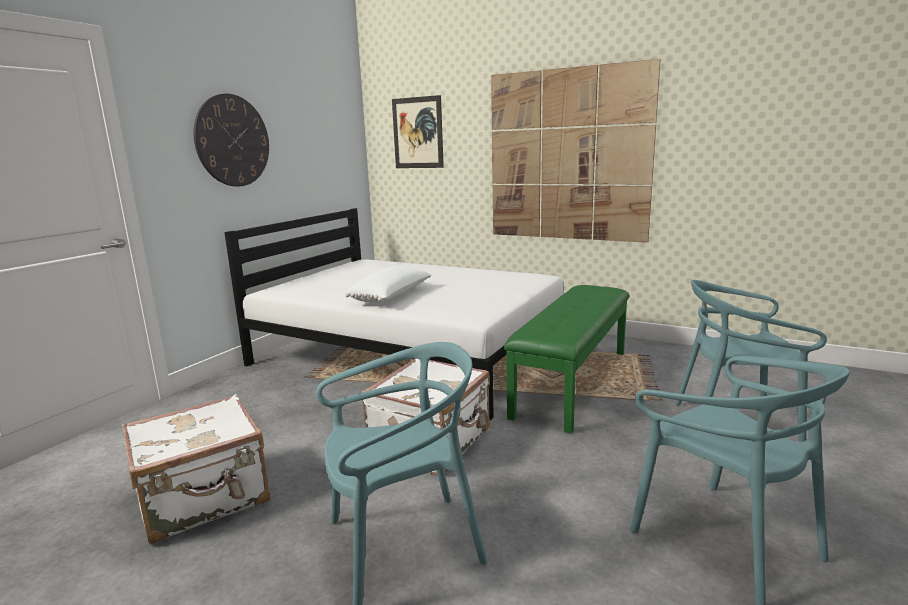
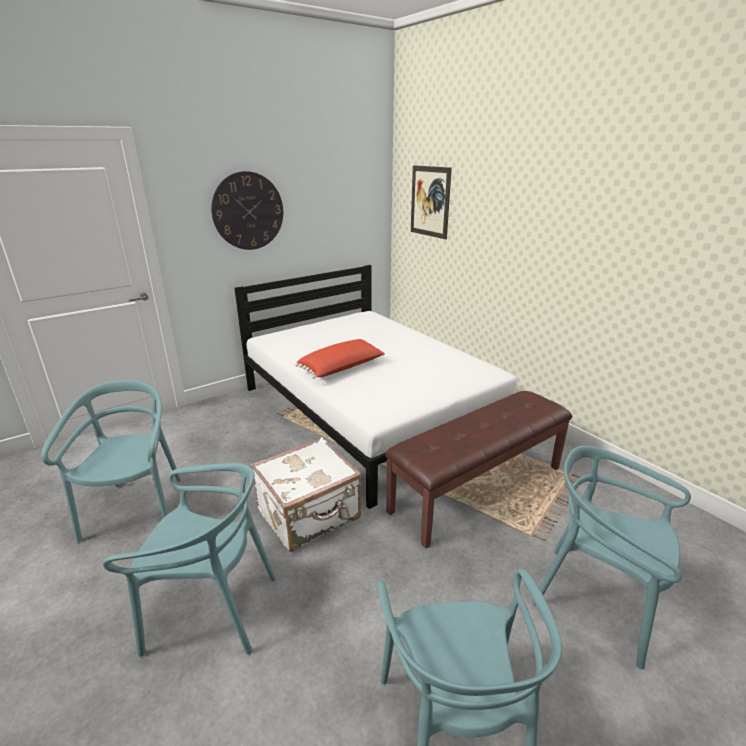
camera: 25 degrees right, 10 degrees up
(204, 499) = (137, 509): white suitcase -> turquoise chair
(392, 297) = (342, 369): white pillow -> red pillow
(568, 156) = (555, 252): picture -> none
(571, 382) = (477, 488): green bench -> brown bench

